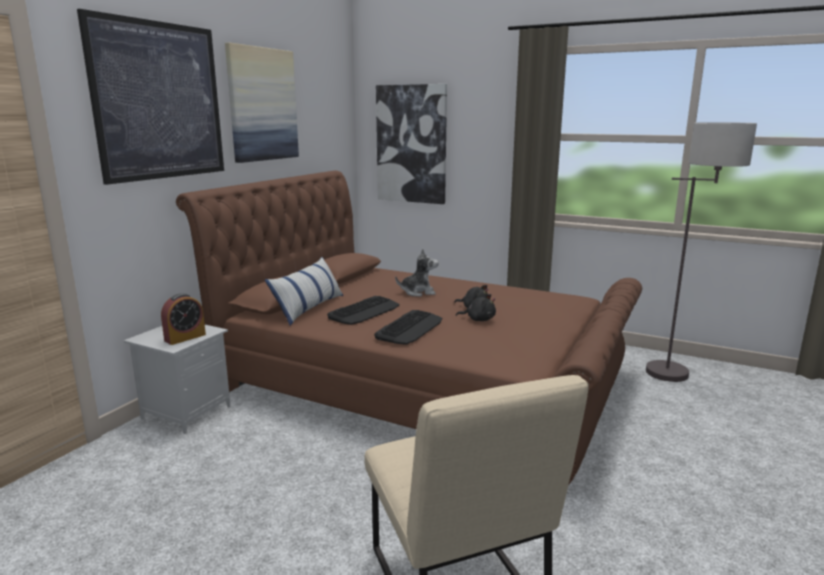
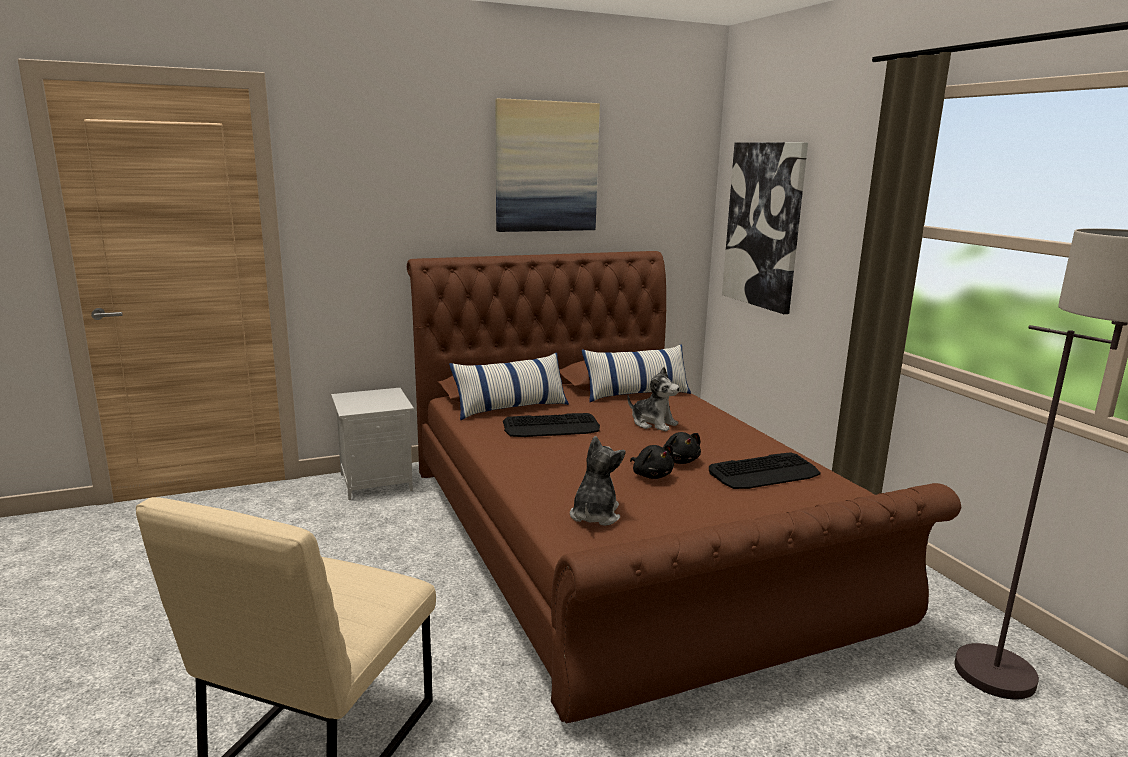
camera: 40 degrees right, 0 degrees up
(159, 101) = (401, 163): picture -> none
(185, 337) = (370, 405): alarm clock -> none
(371, 279) = (636, 394): none -> pillow
(410, 328) = (553, 459): keyboard -> keyboard (764, 473)
(500, 349) = (594, 515): none -> plush toy

